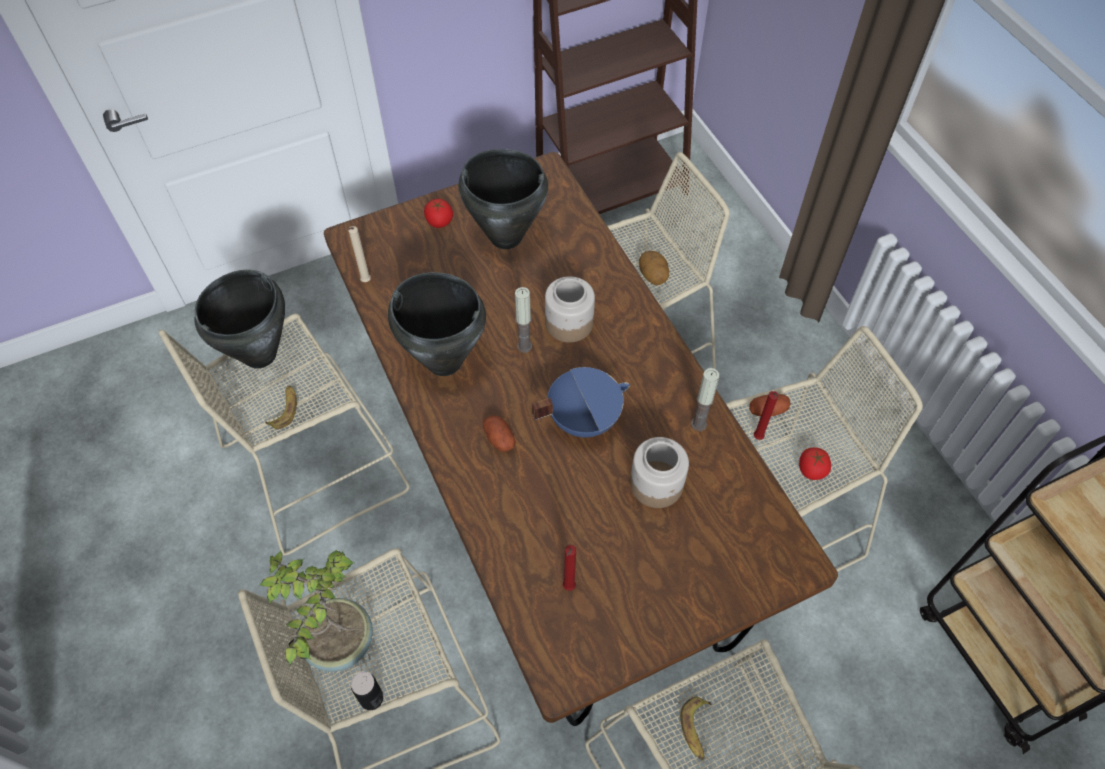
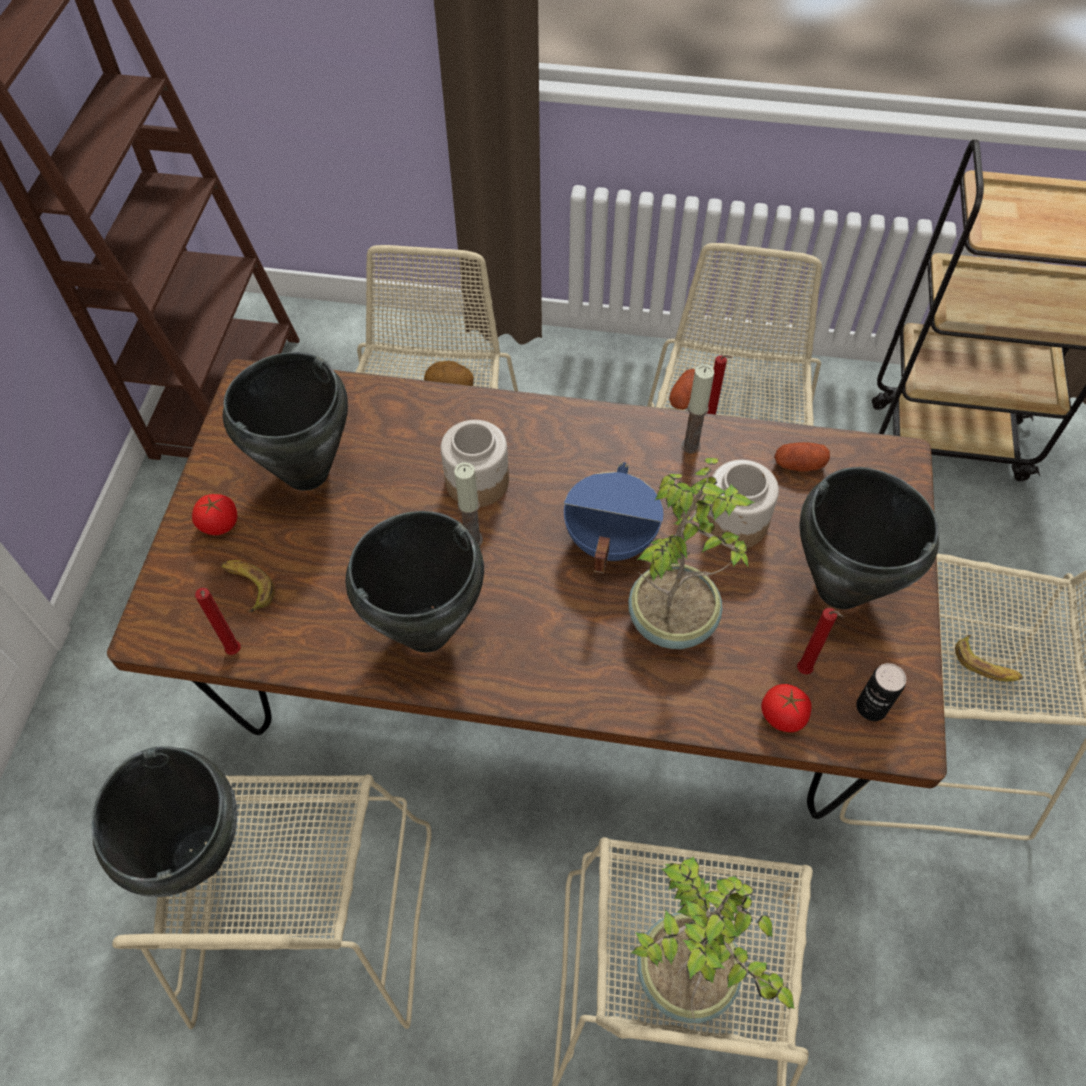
camera: 55 degrees left, 0 degrees up
(285, 409) = (311, 867): banana -> banana (248, 586)
(365, 282) = (235, 653): beige candle -> red candle
(371, 698) = (781, 973): can -> can (871, 707)
(499, 438) = (575, 633): potato -> potato (799, 464)
(550, 489) = (674, 620): none -> potted plant
(654, 577) = (840, 587): none -> black cooking pot
(811, 470) = (772, 406): tomato -> tomato (782, 716)

